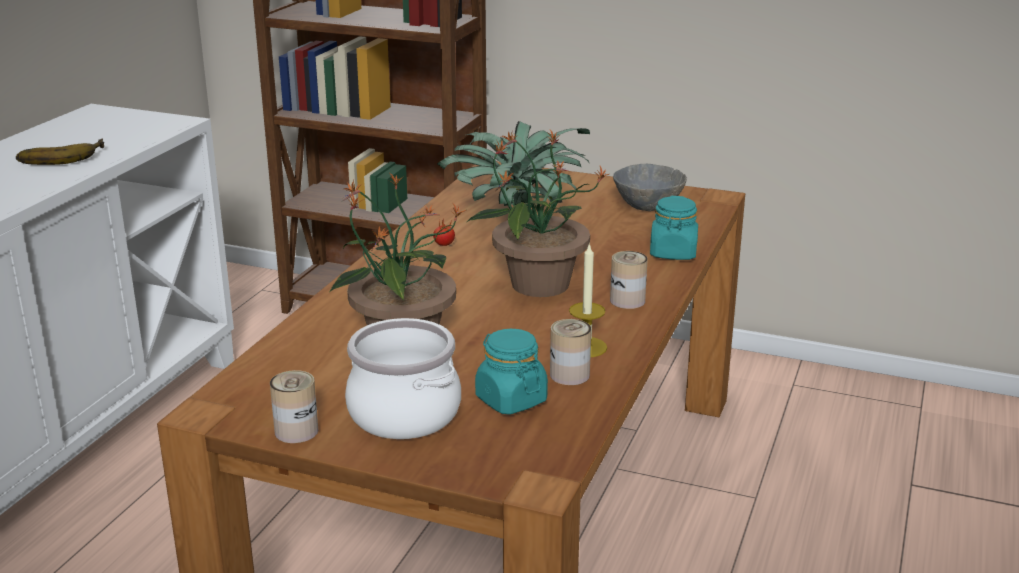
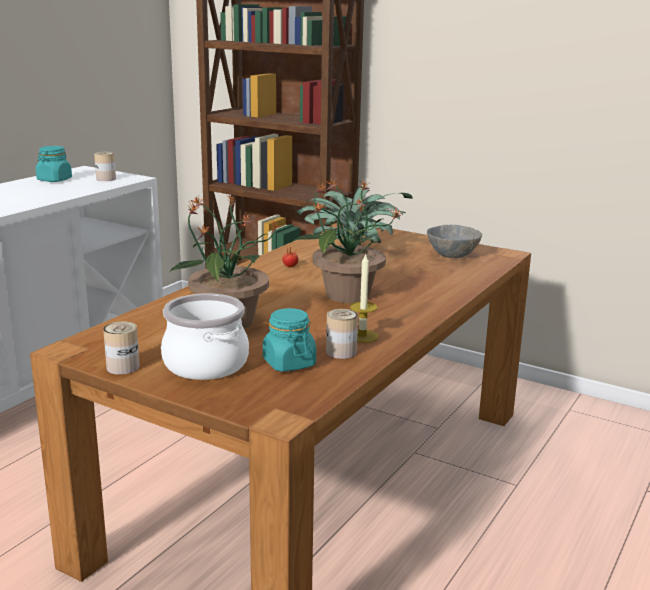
camera: 10 degrees right, 5 degrees down
(60, 157) = (44, 191): banana -> none
(627, 300) = (408, 310): can -> can (106, 179)
(673, 253) = (458, 284): turquoise jar -> turquoise jar (54, 180)

